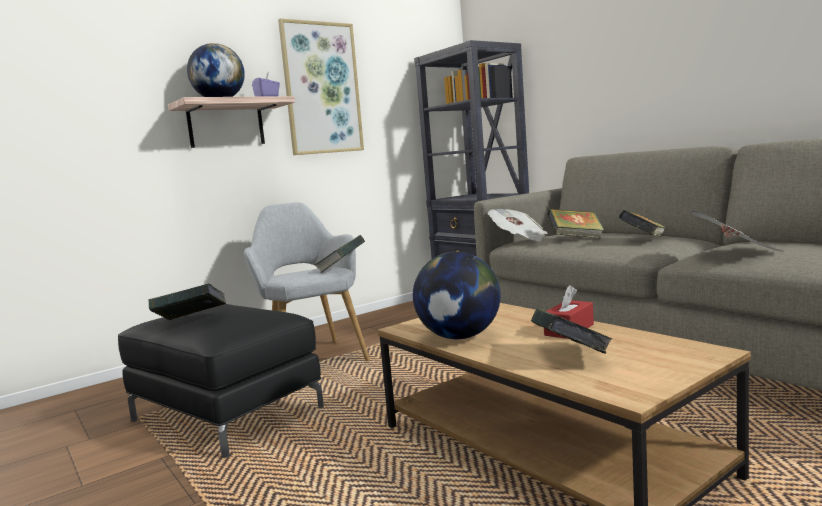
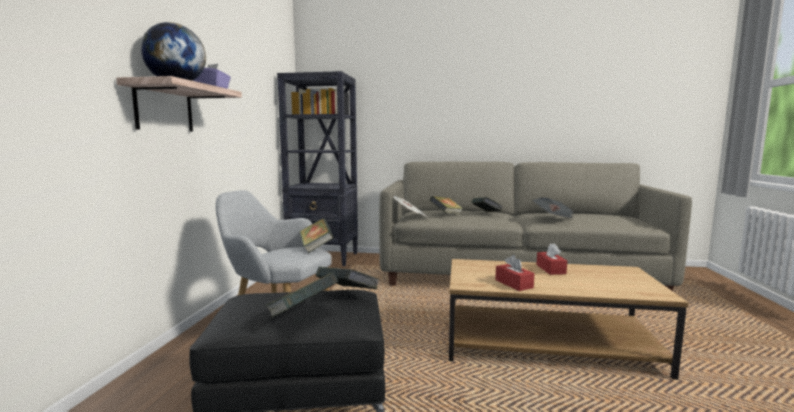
camera: 45 degrees left, 0 degrees up
(321, 88) = (228, 86): picture -> none
(459, 337) = (514, 284): globe -> red tissue box
(570, 356) = (592, 283): book -> book (347, 295)

